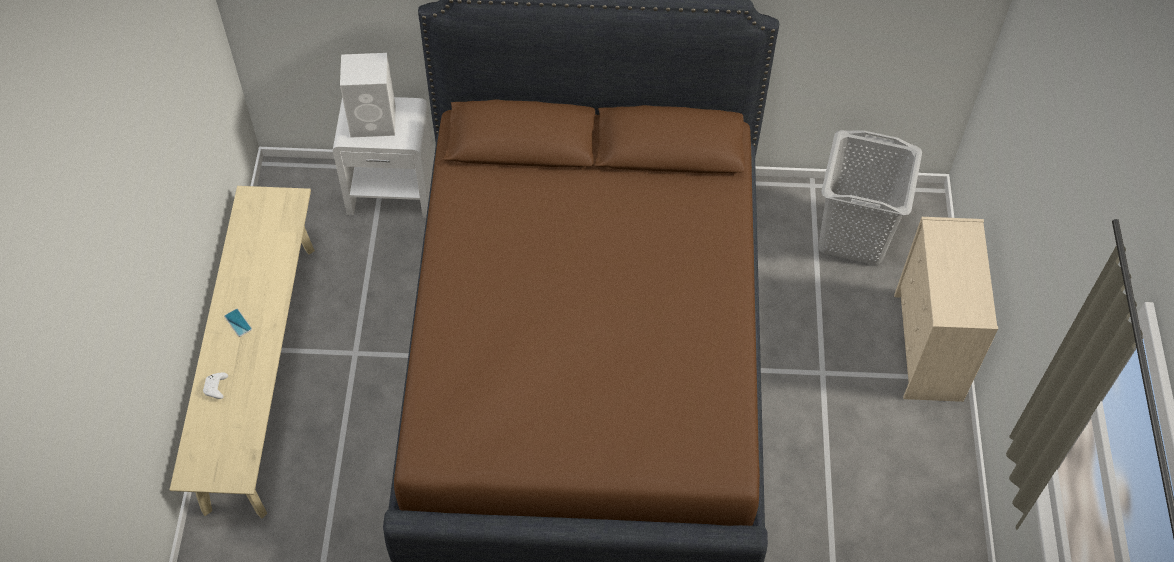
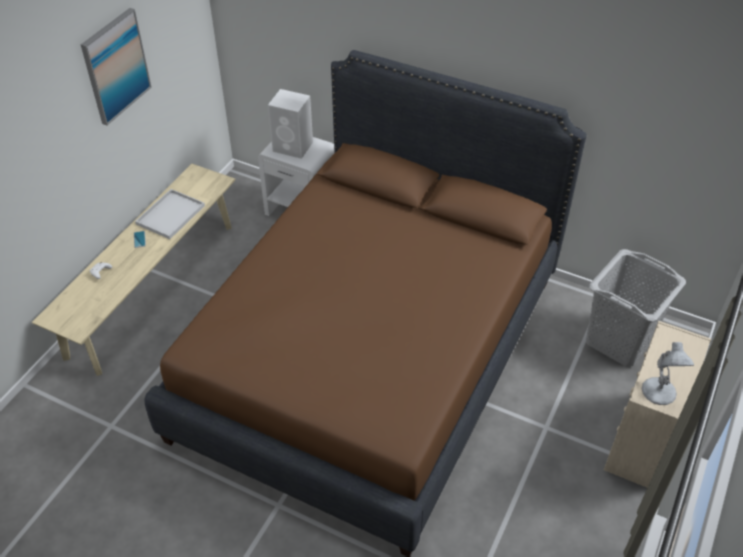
camera: 25 degrees right, 10 degrees down
(160, 120) = (115, 66): none -> picture
(256, 271) = (171, 214): none -> white tray
(959, 305) = (659, 392): none -> white table lamp

